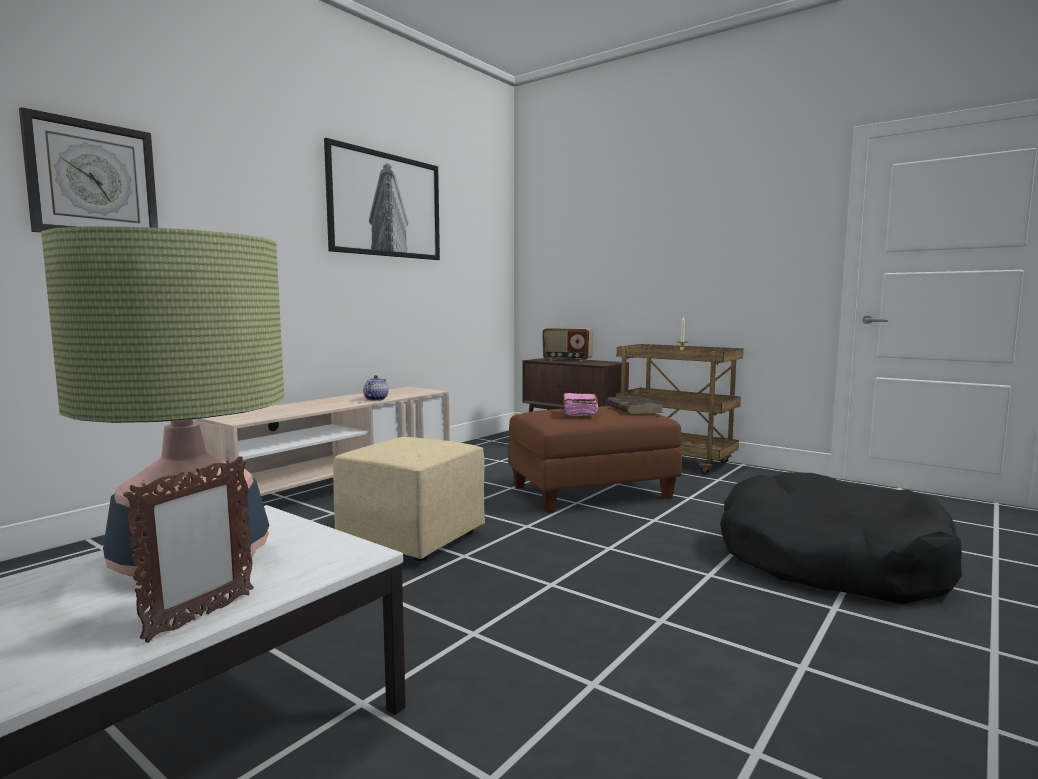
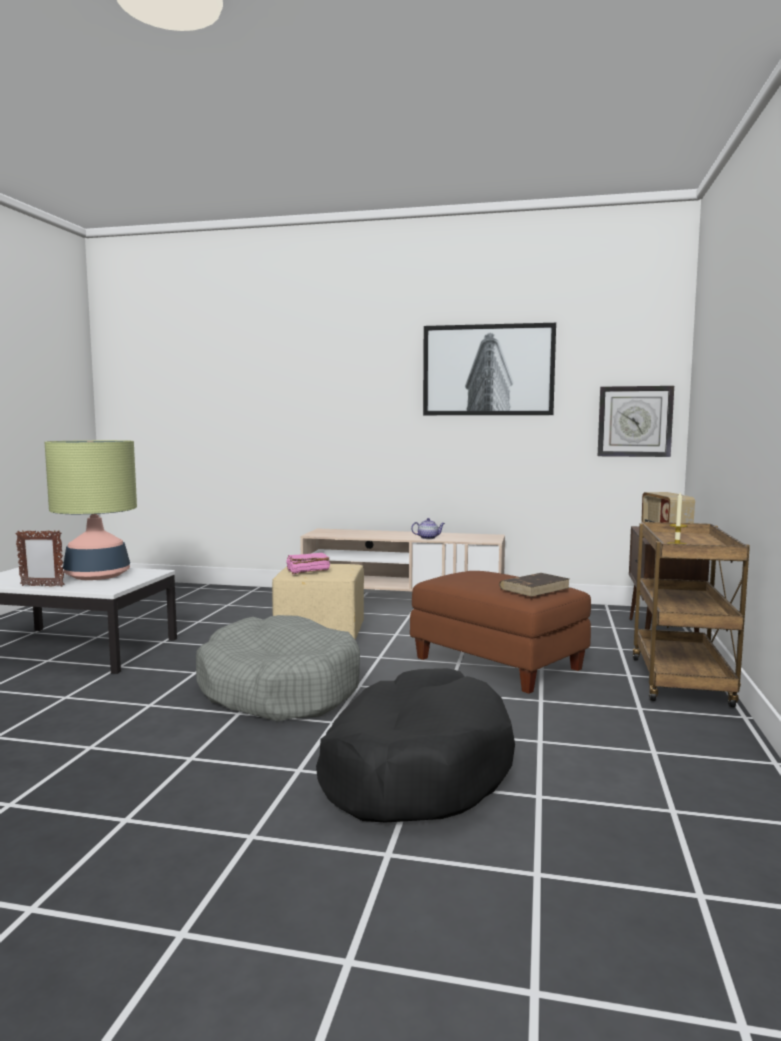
camera: 65 degrees right, 0 degrees up
(93, 180) = (272, 385): wall clock -> wall clock (634, 421)
(579, 413) = (477, 578): pink book -> pink book (307, 571)
(592, 587) = (279, 689): none -> grey dog bed

